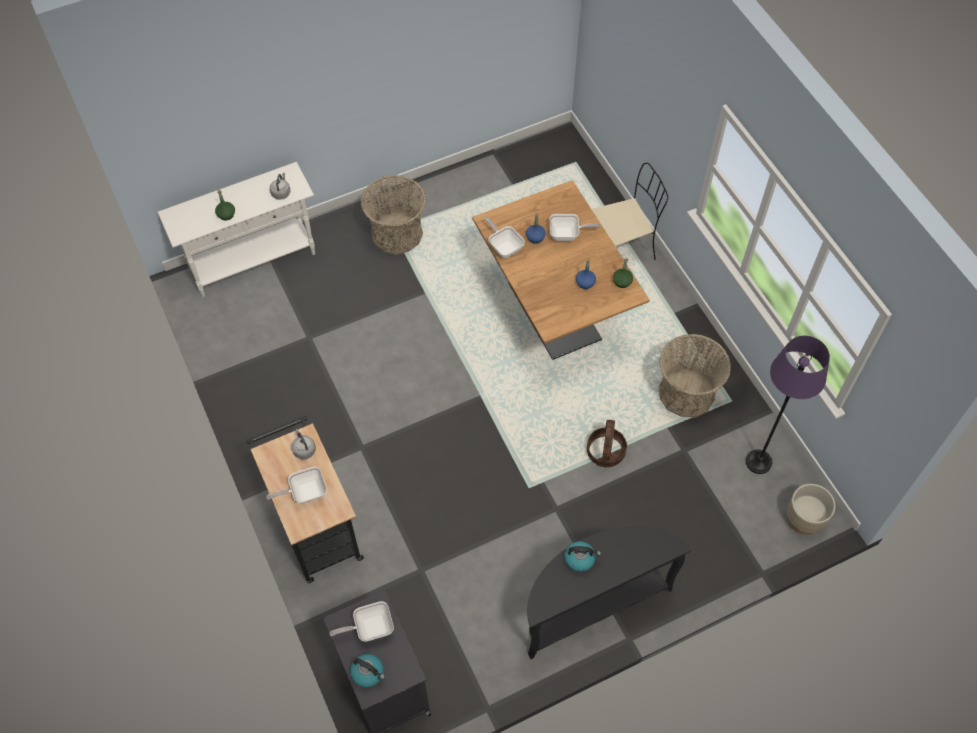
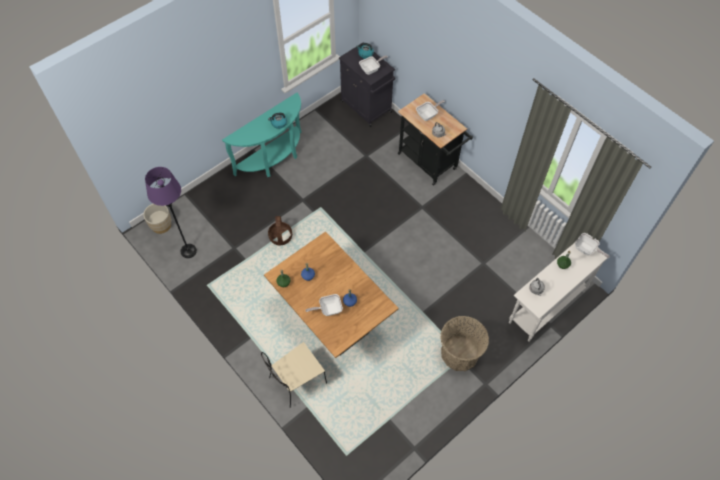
camera: 165 degrees right, 0 degrees up
(504, 246) = (369, 290): frying pan -> frying pan (586, 250)
(591, 605) = (274, 159): black console table -> turquoise console table
(686, 393) = (236, 283): basket -> none

